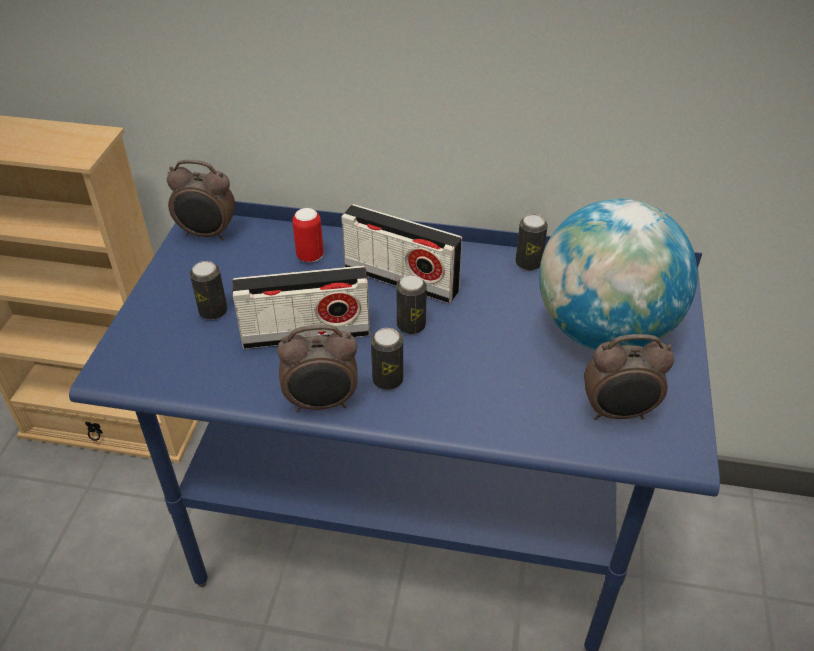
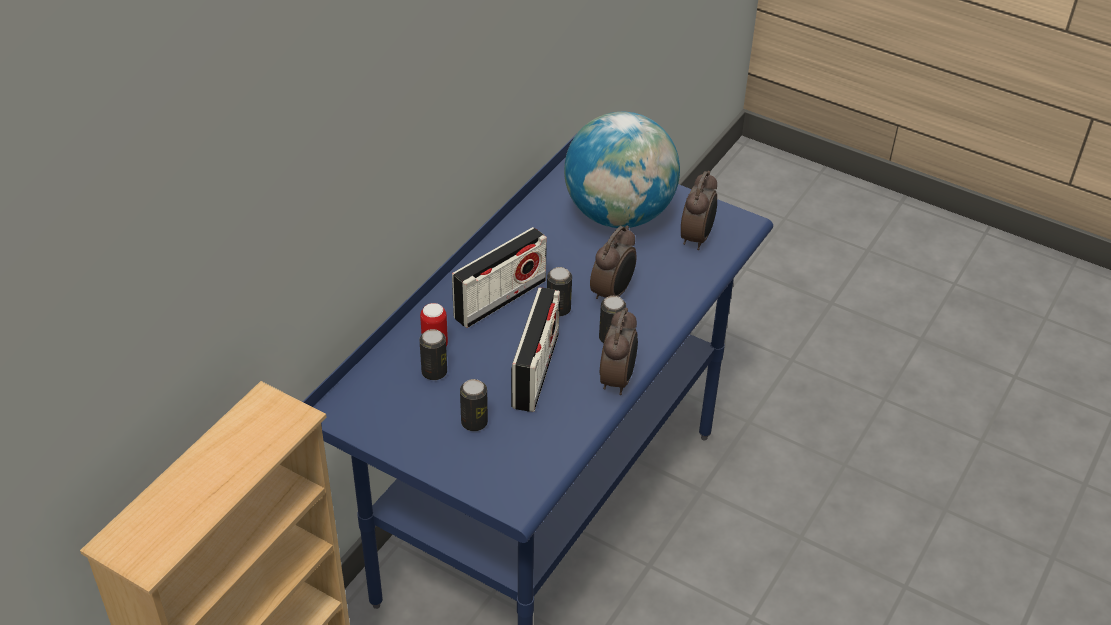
camera: 70 degrees left, 0 degrees up
(207, 234) = (357, 407): alarm clock -> alarm clock (613, 293)
(528, 263) = (522, 224): can -> can (434, 372)

